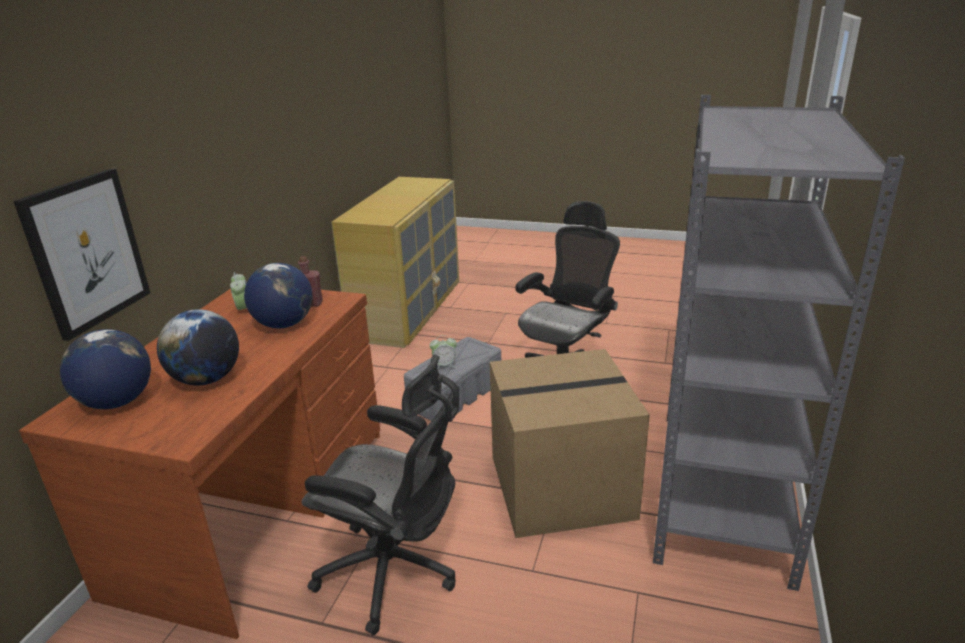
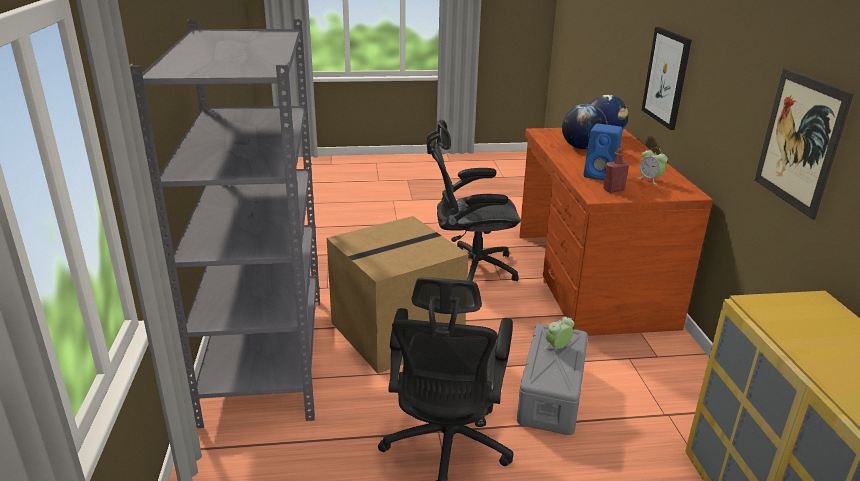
camera: 155 degrees right, 0 degrees up
(275, 160) = (799, 141): none -> picture
(284, 324) = (601, 175): globe -> blue speaker

